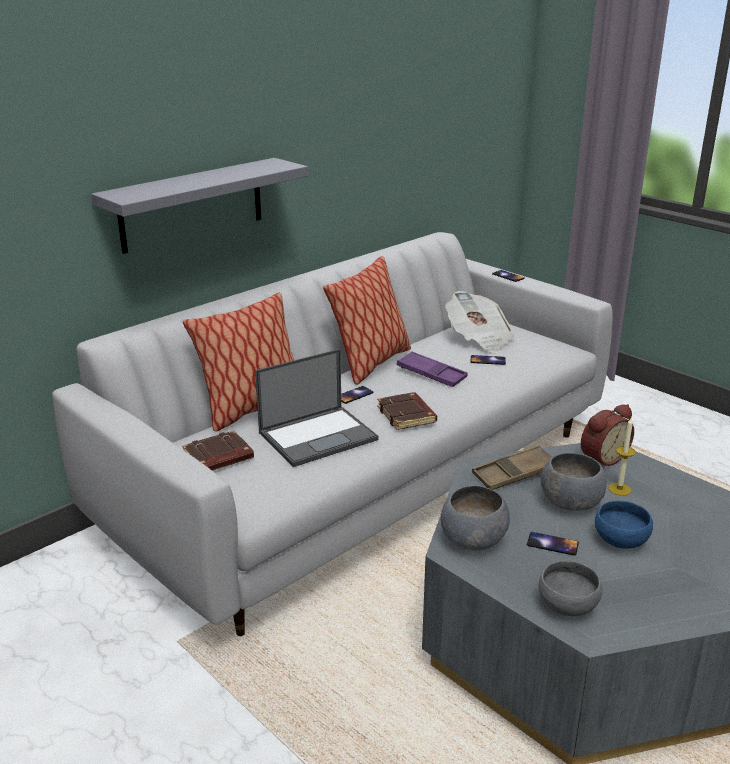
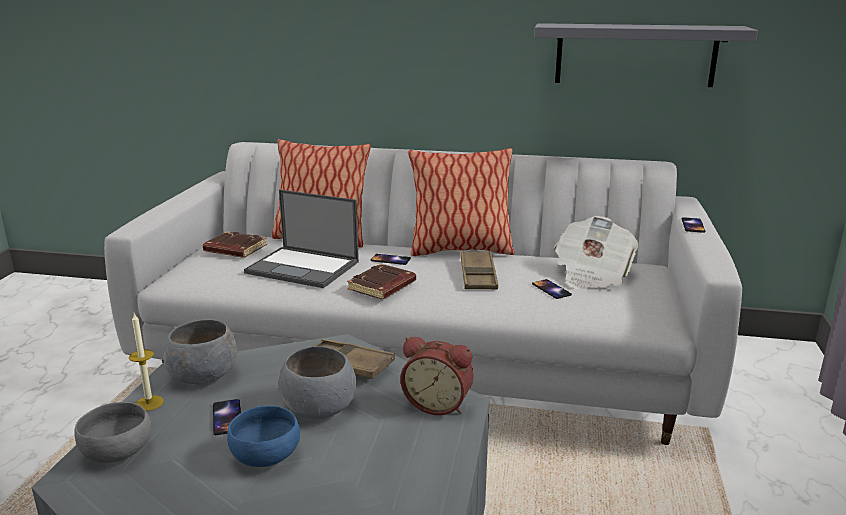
camera: 55 degrees right, 5 degrees down
(192, 205) = (354, 58): grey shelf -> grey shelf (635, 55)
(431, 374) = (478, 275): purple tray -> brown tray
(619, 489) = (379, 431): candle -> candle (149, 403)

